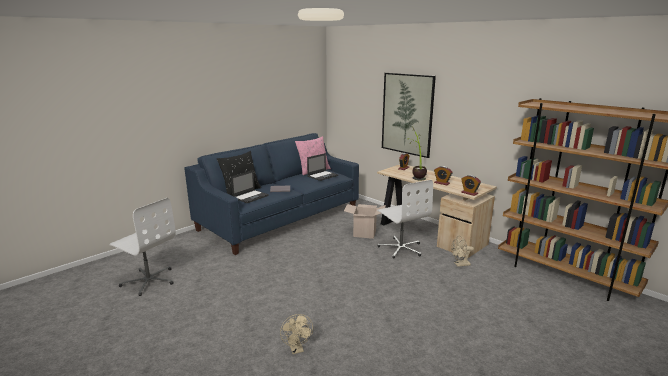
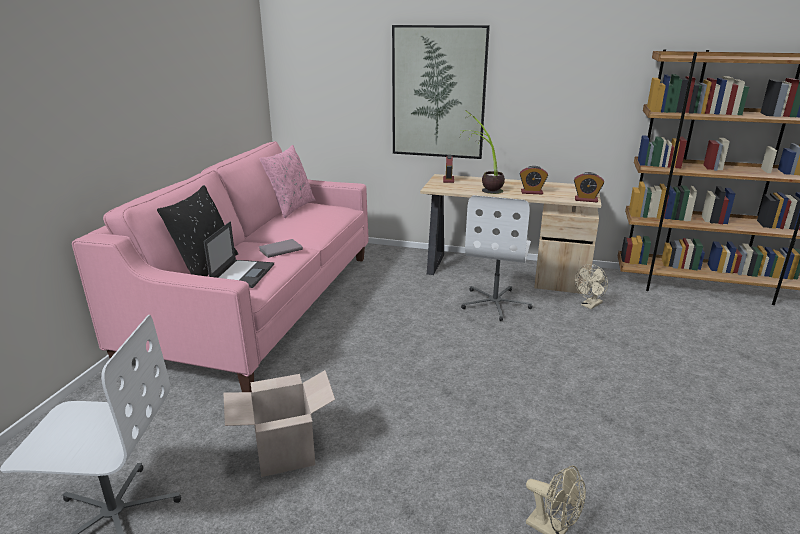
camera: 30 degrees left, 5 degrees up
(280, 219) = (262, 304): blue sofa -> pink sofa
(323, 176) = (320, 213): laptop -> none
(364, 233) = (421, 294): cardboard box -> cardboard box (285, 453)
(401, 248) = (495, 303): white office chair -> white office chair turned 75 degrees clockwise

